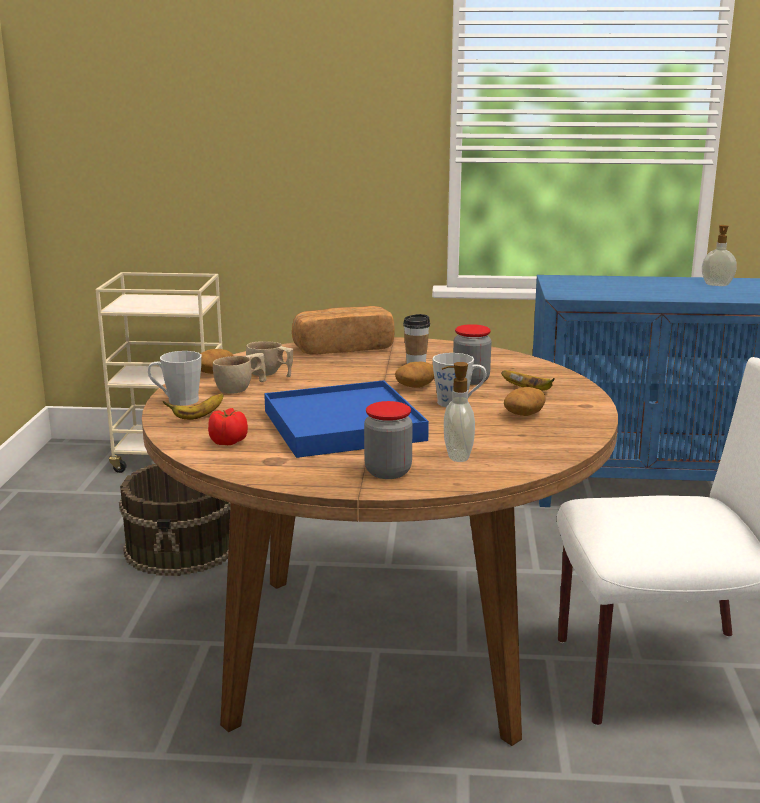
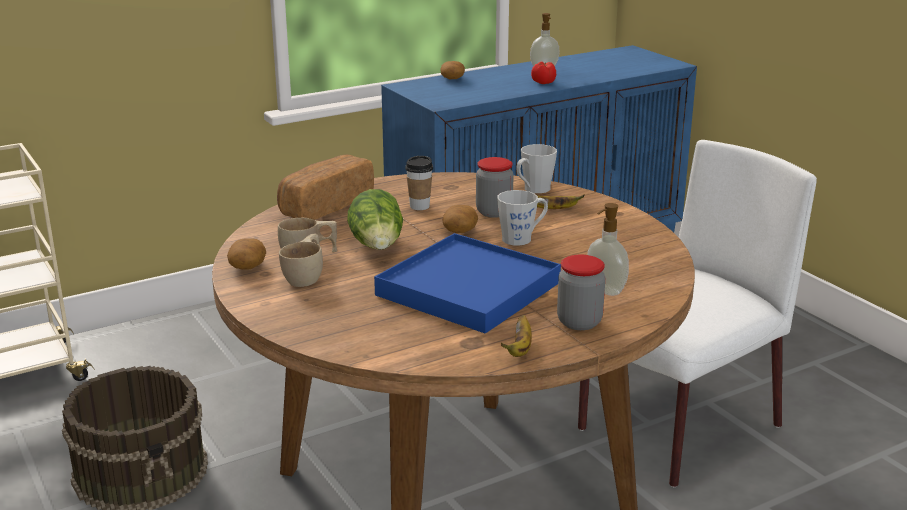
camera: 35 degrees left, 5 degrees up
(177, 400) = (268, 308): grey mug -> grey mug (533, 190)
(198, 416) = (321, 320): banana -> banana (520, 349)
(227, 442) = (397, 337): tomato -> tomato (543, 82)
(330, 382) = (378, 246): none -> lettuce
(524, 414) = (588, 235): potato -> potato (452, 79)

